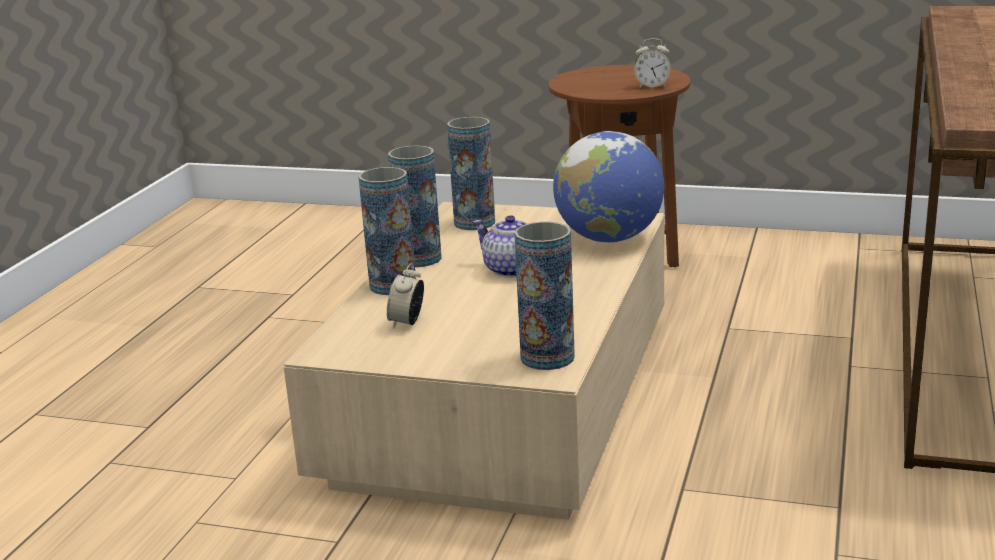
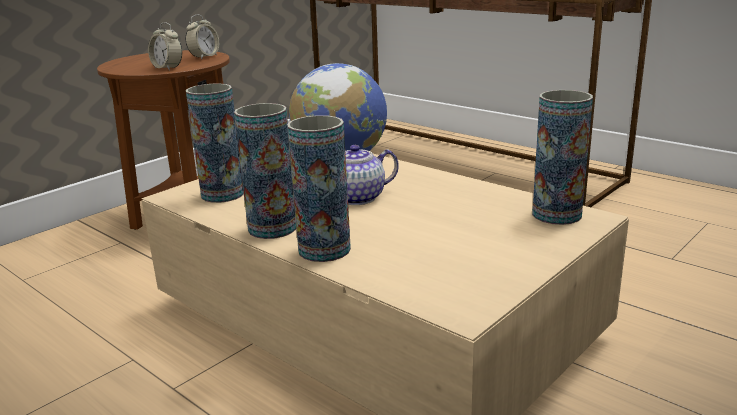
camera: 65 degrees left, 0 degrees up
(407, 322) = (426, 256): alarm clock -> alarm clock (167, 68)

